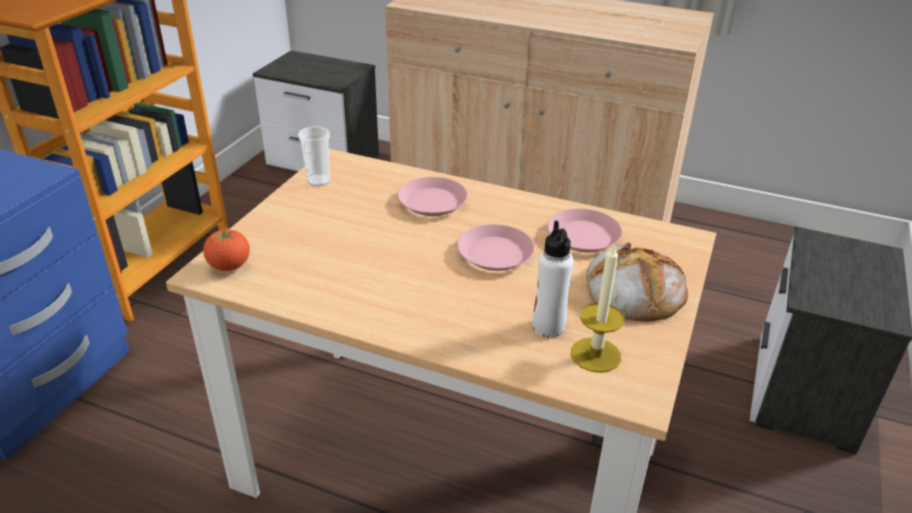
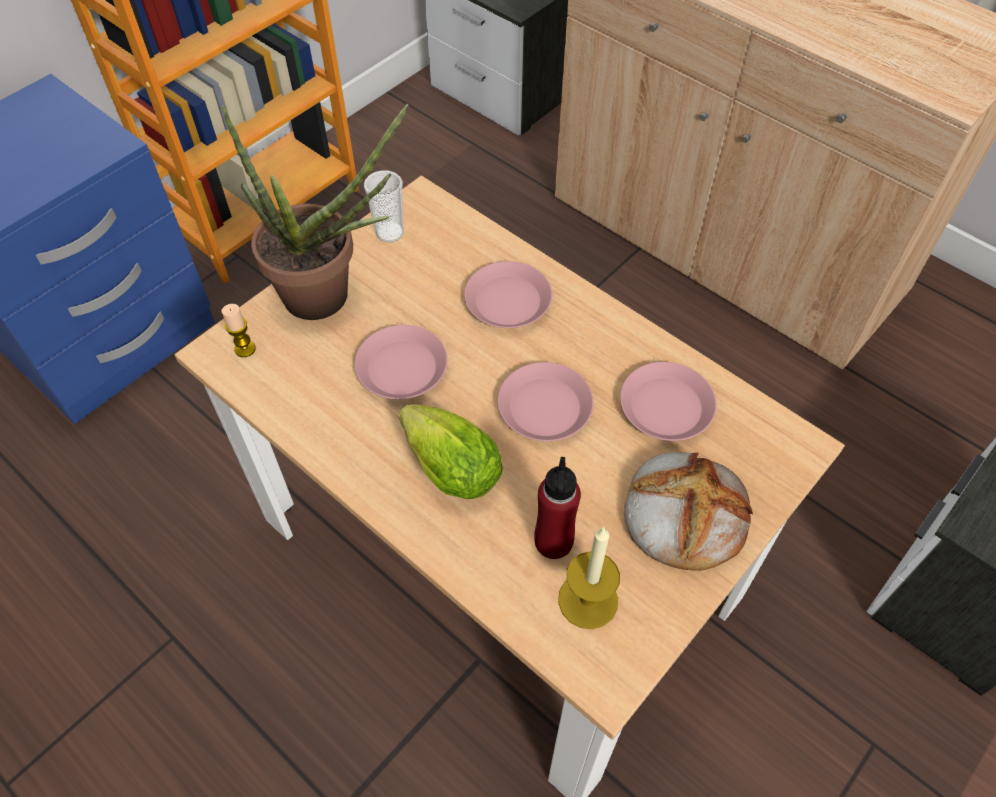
camera: 20 degrees right, 20 degrees up
(229, 266) = (245, 349): tomato -> candle
(289, 224) = (331, 297): none -> potted plant
(369, 253) = (401, 368): none -> pink plate
(438, 301) = (447, 465): none -> lettuce
(548, 327) = (553, 541): white bottle -> red bottle

